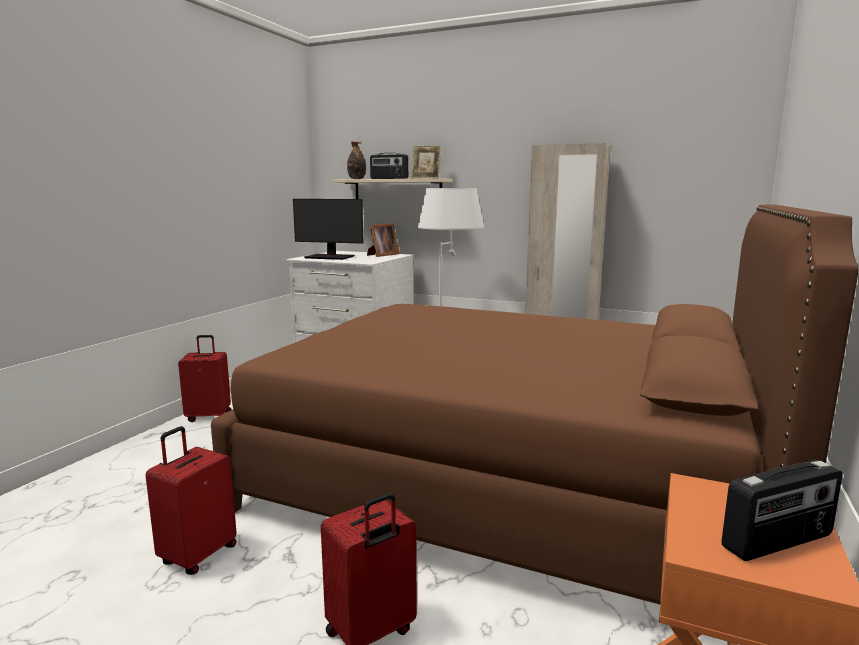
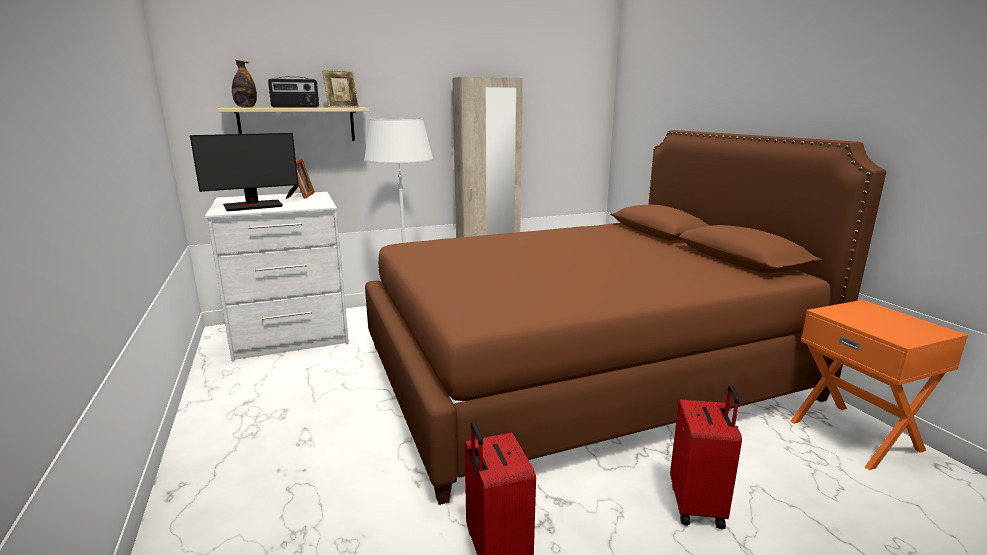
camera: 45 degrees left, 5 degrees up
(209, 416) = (210, 439): red suitcase -> none
(778, 542) = (901, 323): radio -> none

